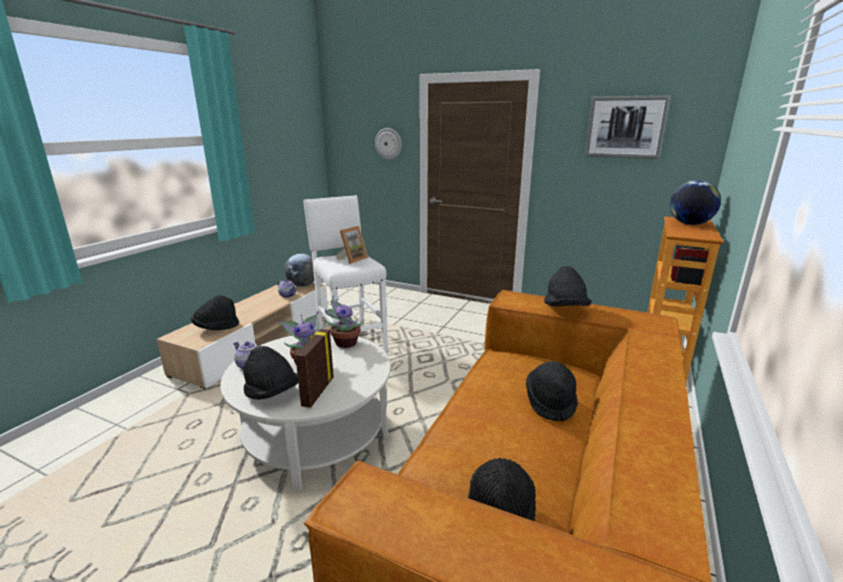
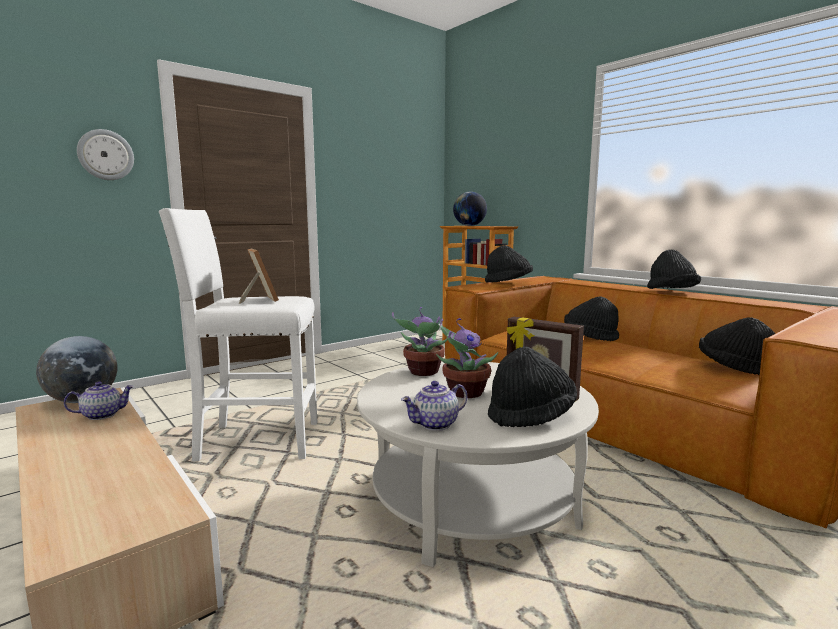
camera: 65 degrees left, 10 degrees down
(216, 328) = (124, 491): black hat -> black hat (671, 292)
(625, 127) = (386, 155): picture -> none

